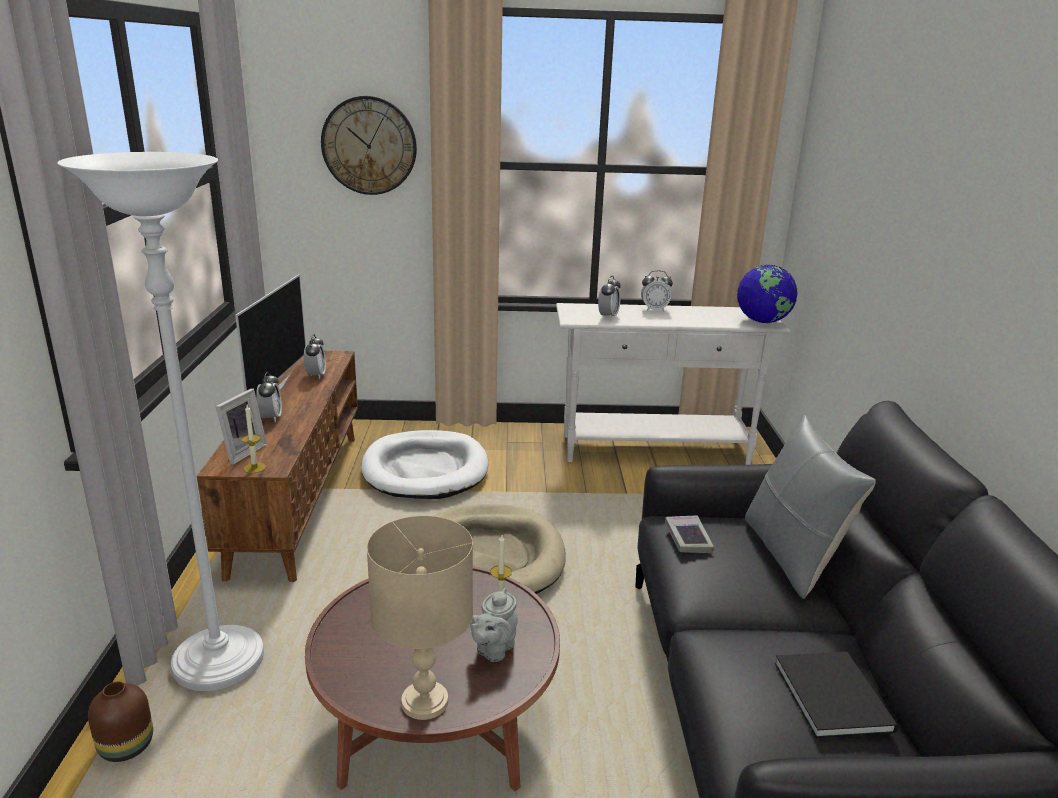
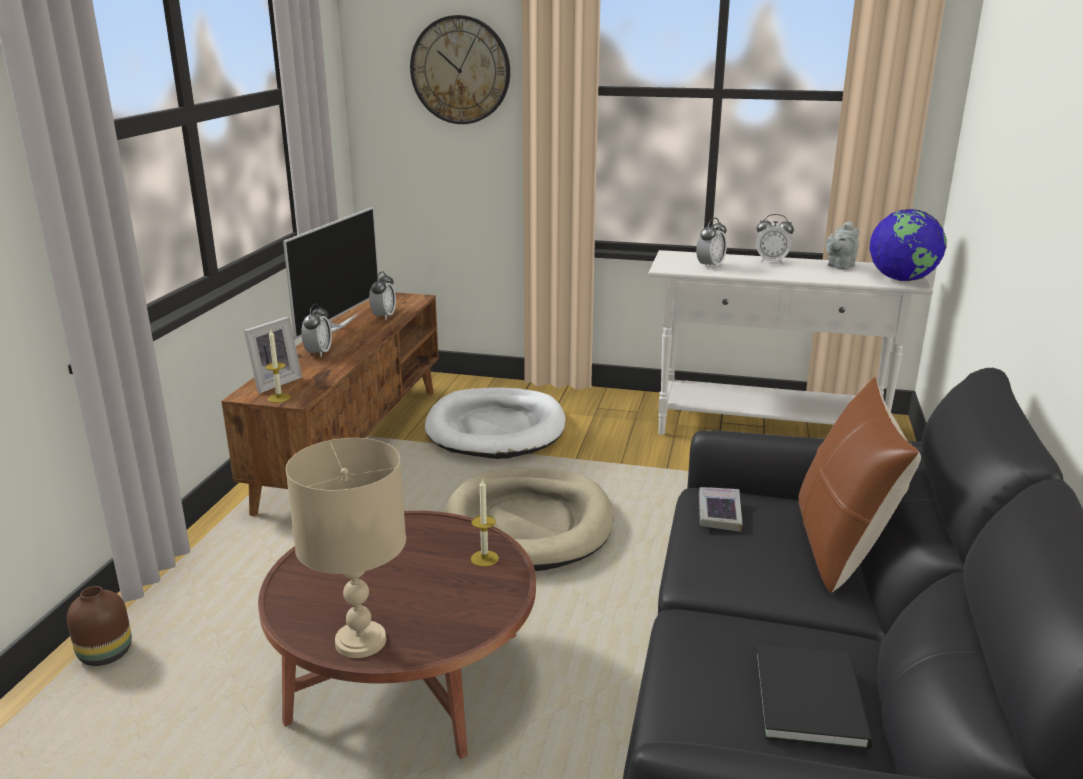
camera: 15 degrees right, 0 degrees up
(219, 662) = (217, 590): white floor lamp -> none
(493, 650) = (455, 602): grey teapot -> grey teapot (839, 266)
(791, 556) = (841, 546): grey pillow -> brown pillow

